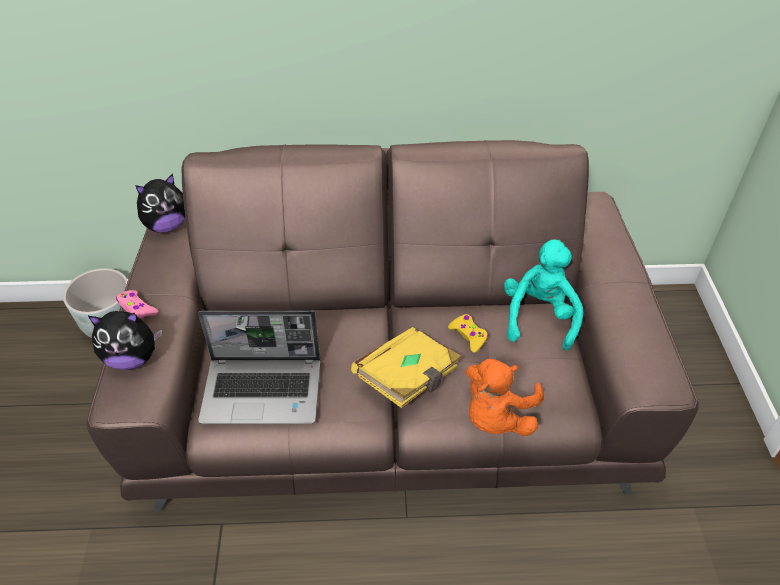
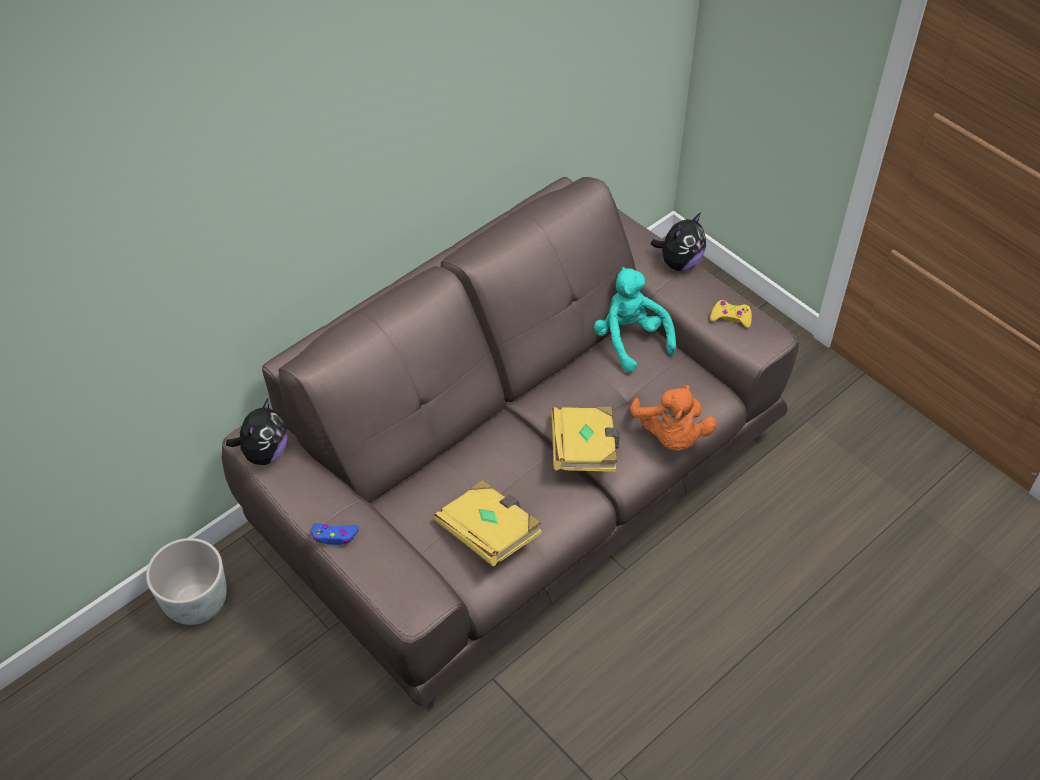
camera: 40 degrees left, 5 degrees up
(132, 358) = (382, 574): plush toy -> plush toy (679, 262)
(137, 308) = (334, 536): pink game controller -> blue game controller
(264, 391) = (489, 533): laptop -> yellow book
(468, 336) = (595, 388): yellow game controller -> yellow game controller (731, 317)

